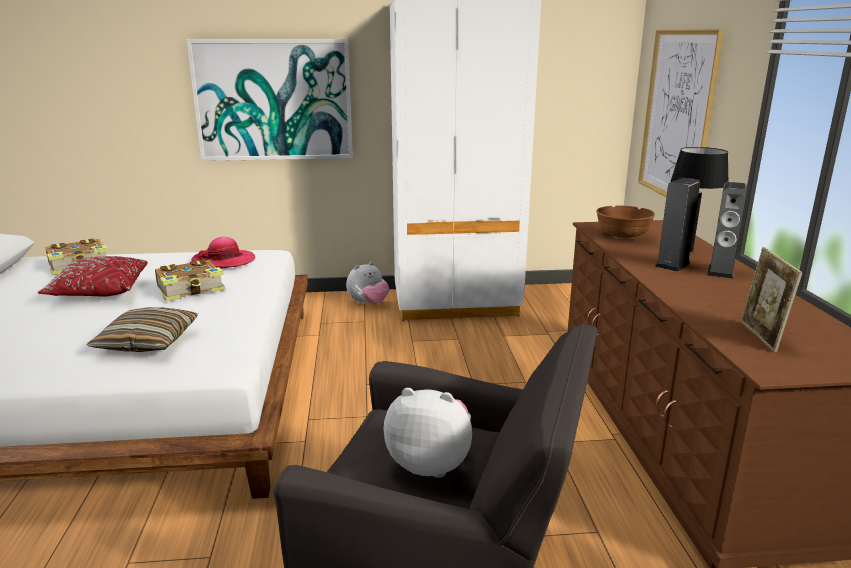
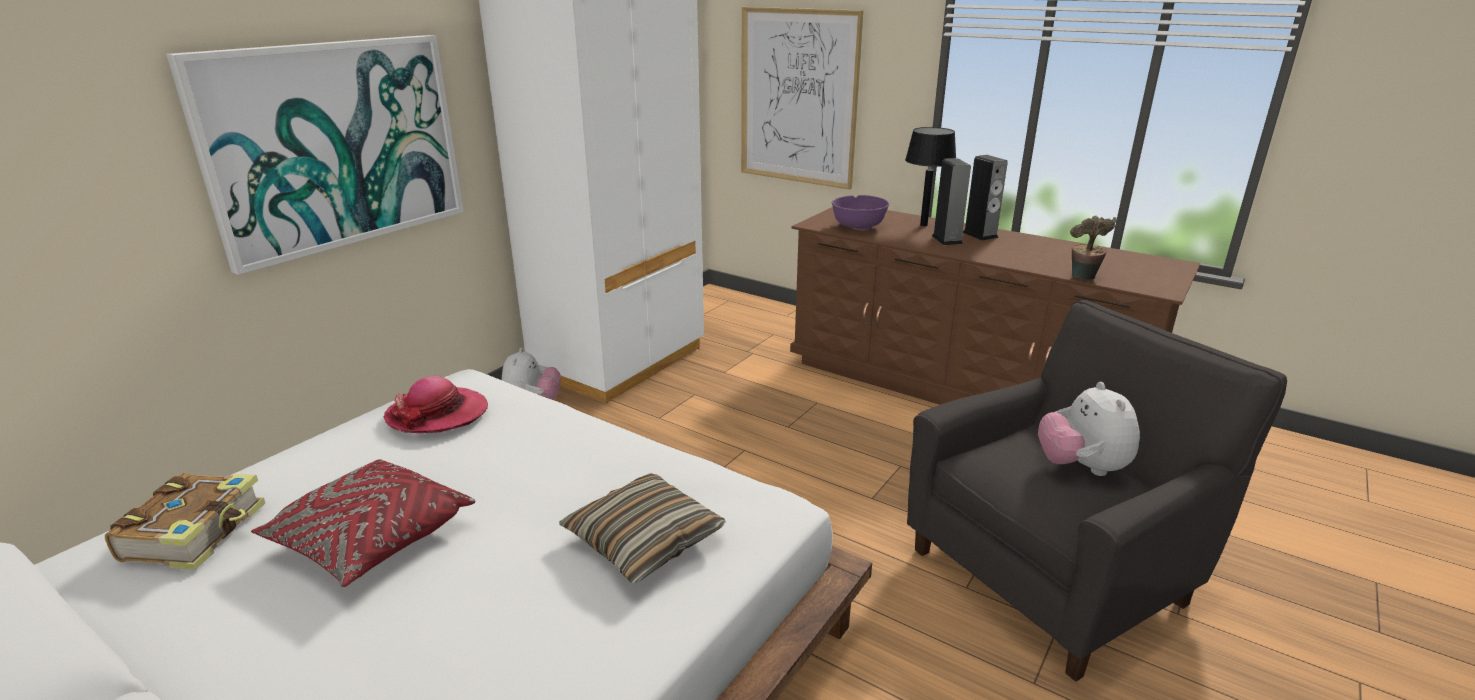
camera: 50 degrees left, 5 degrees up
(191, 289) = (499, 465): book -> none
(430, 464) = (1081, 467): plush toy -> plush toy turned 60 degrees counterclockwise
(622, 236) = (858, 227): brown bowl -> purple bowl
(708, 330) = (1083, 278): none -> potted plant
(761, 336) = (1109, 272): picture frame -> none

